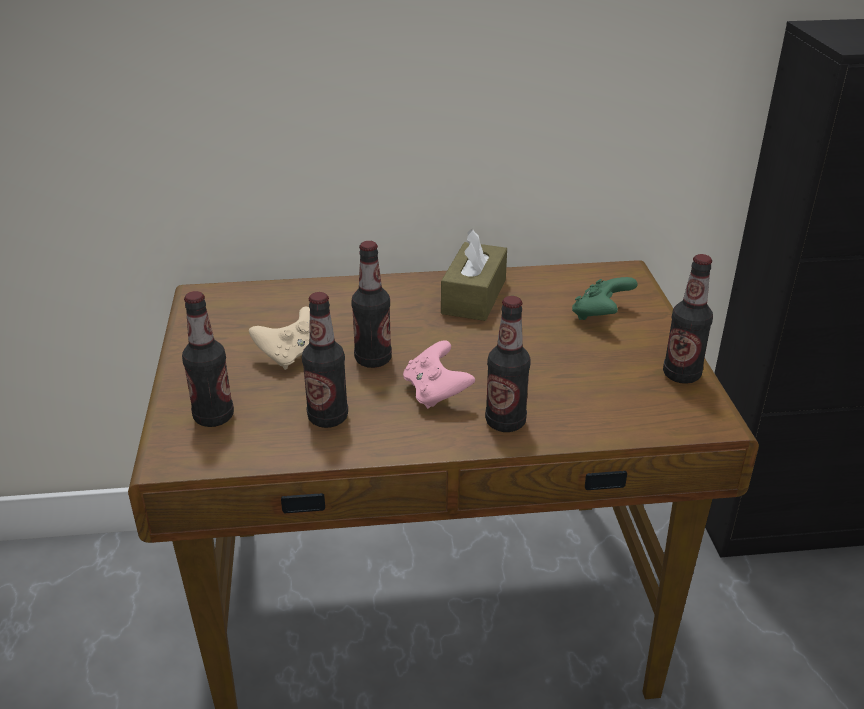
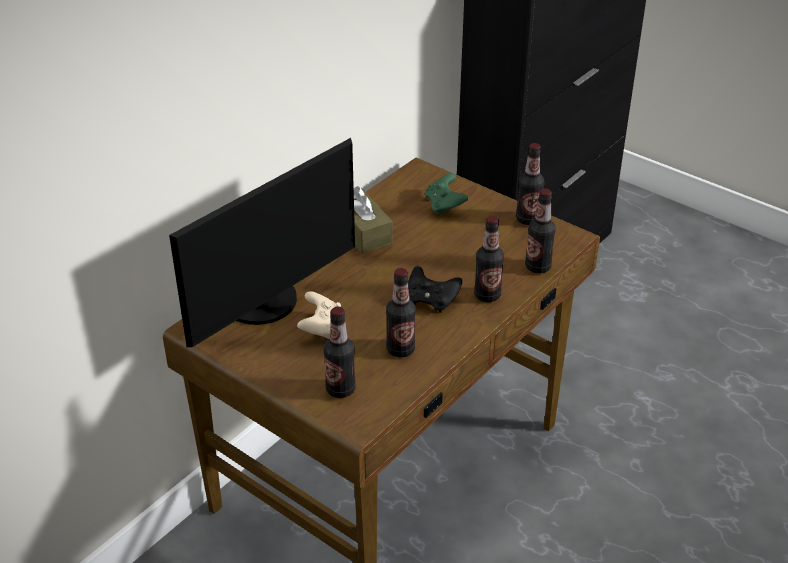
camera: 45 degrees left, 5 degrees up
(285, 308) = (266, 304): none -> monitor
(373, 359) = (369, 303): bottle -> bottle (538, 267)
(436, 392) = (431, 301): pink game controller -> black game controller

